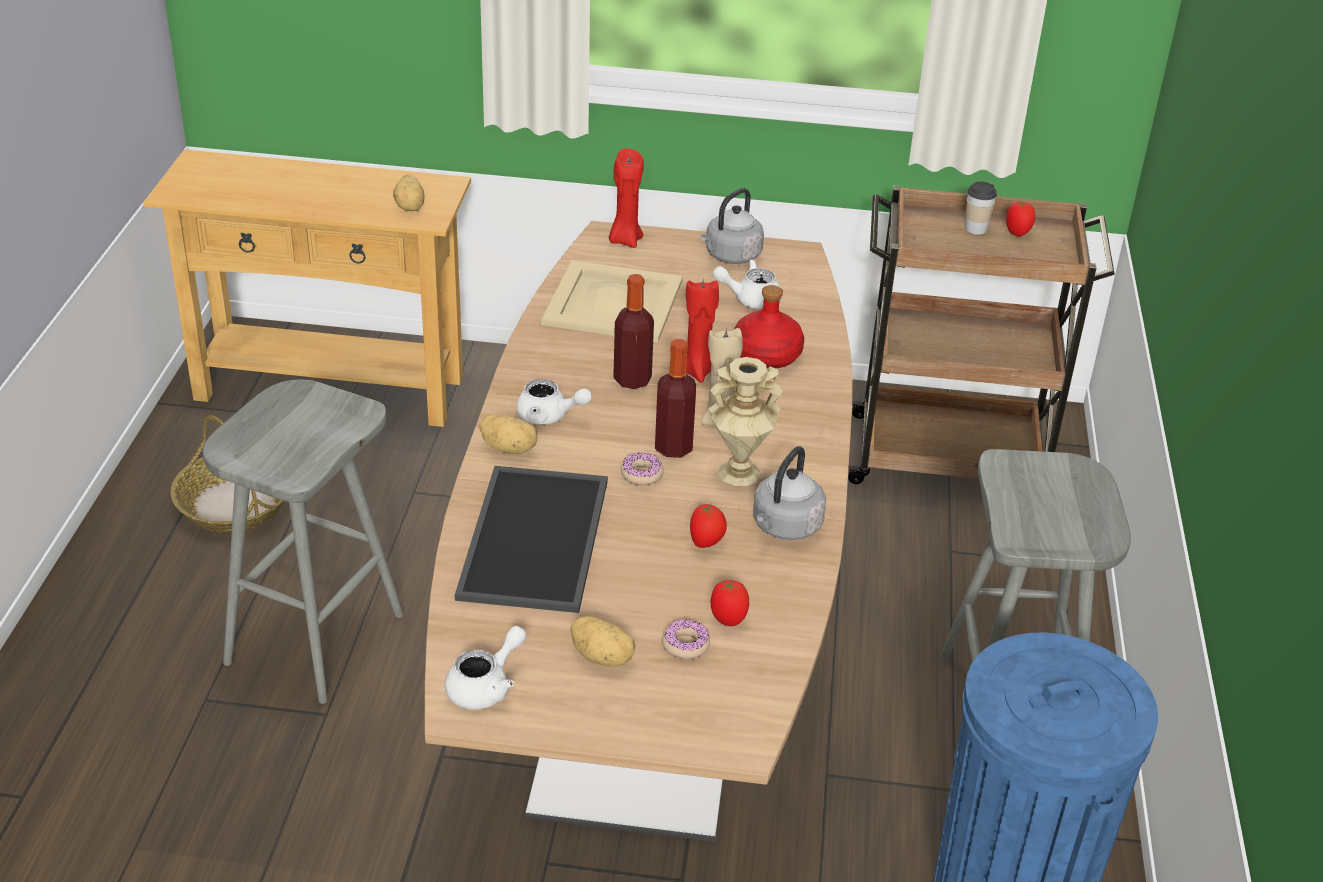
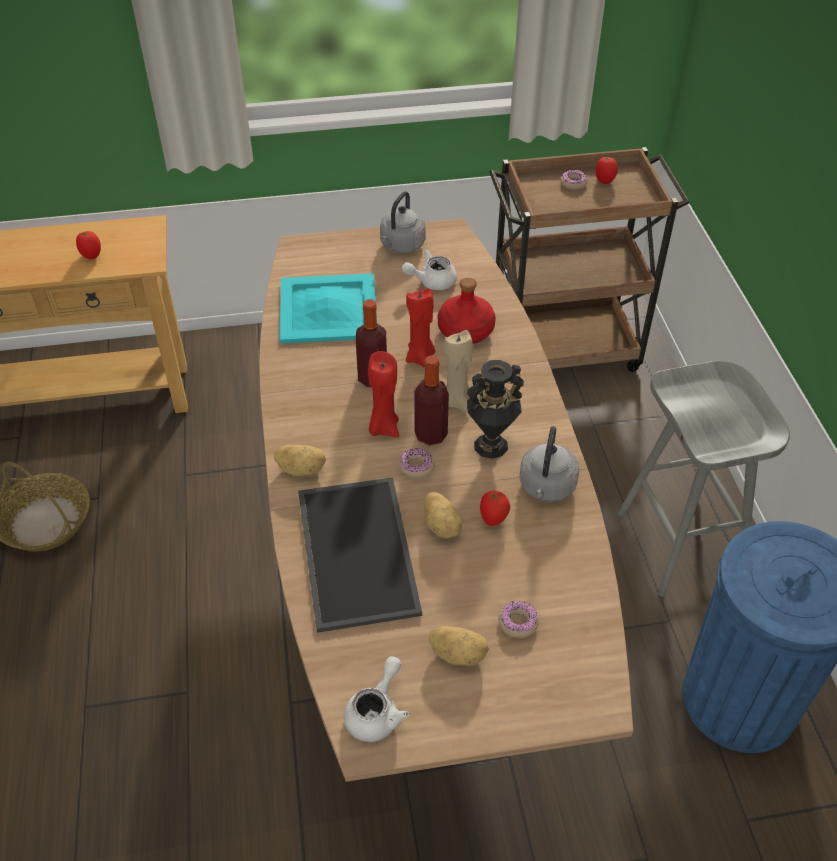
camera: 15 degrees left, 10 degrees up
(314, 636) = (153, 624): grey stool -> none
(411, 206) = (128, 253): potato -> potato (442, 525)
(549, 416) = (321, 429): white teapot -> none
(612, 301) = (327, 308): beige tray -> turquoise tray
(625, 240) = (314, 249): red candle -> red candle (383, 427)
(728, 619) = (540, 587): tomato -> tomato (91, 255)
(739, 473) = (491, 446): beige vase -> black vase
(975, 228) = (573, 183): cup -> donut

